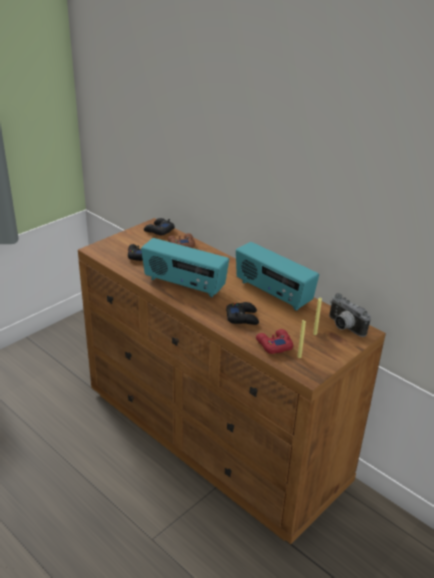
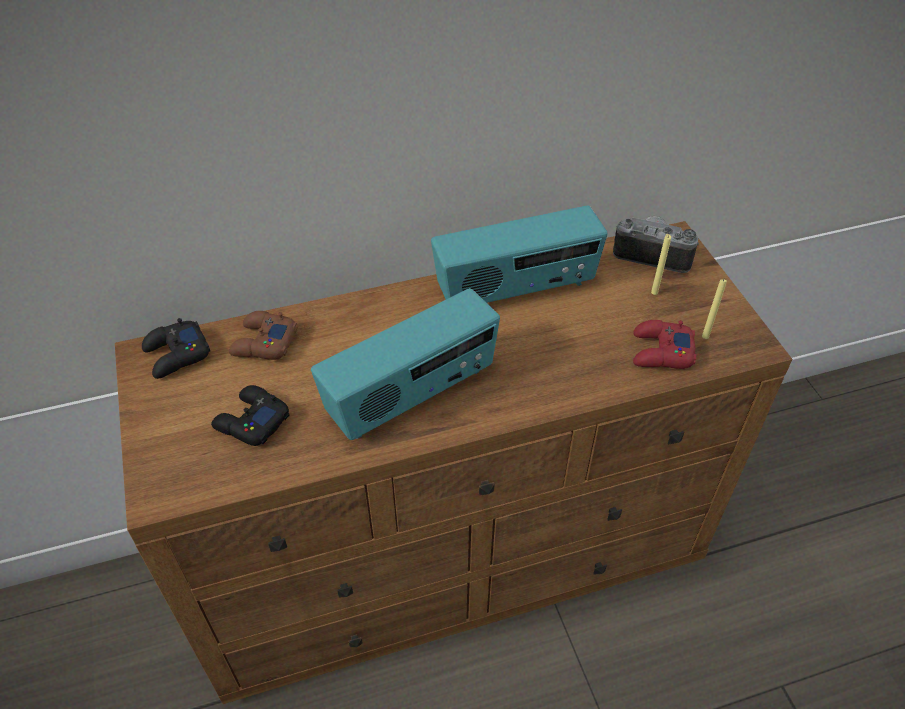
camera: 60 degrees left, 15 degrees up
(242, 317) = (565, 357): black game controller -> none
(343, 327) = (652, 254): camera -> camera turned 150 degrees counterclockwise

